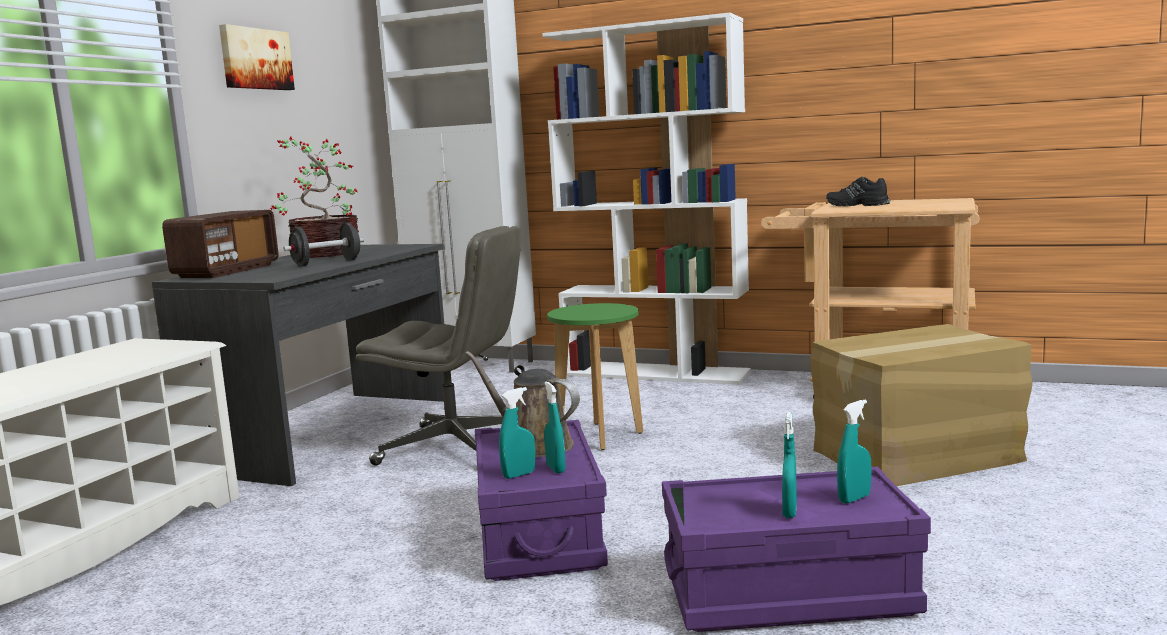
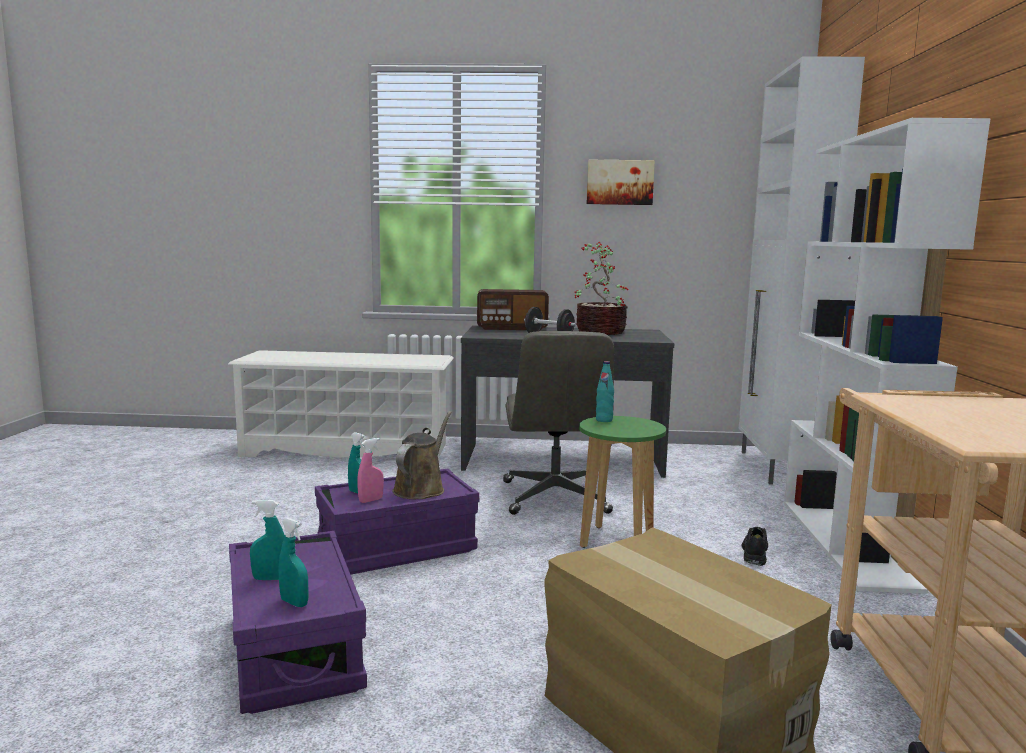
camera: 70 degrees right, 0 degrees up
(555, 468) = (371, 500): turquoise spray bottle -> pink spray bottle
(566, 313) = (604, 420): none -> turquoise bottle
(856, 205) = (965, 406): black shoe -> black shoe (754, 552)

